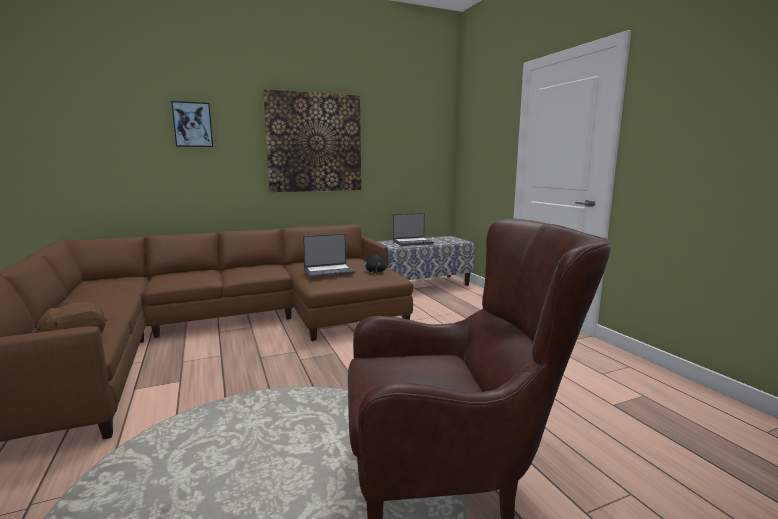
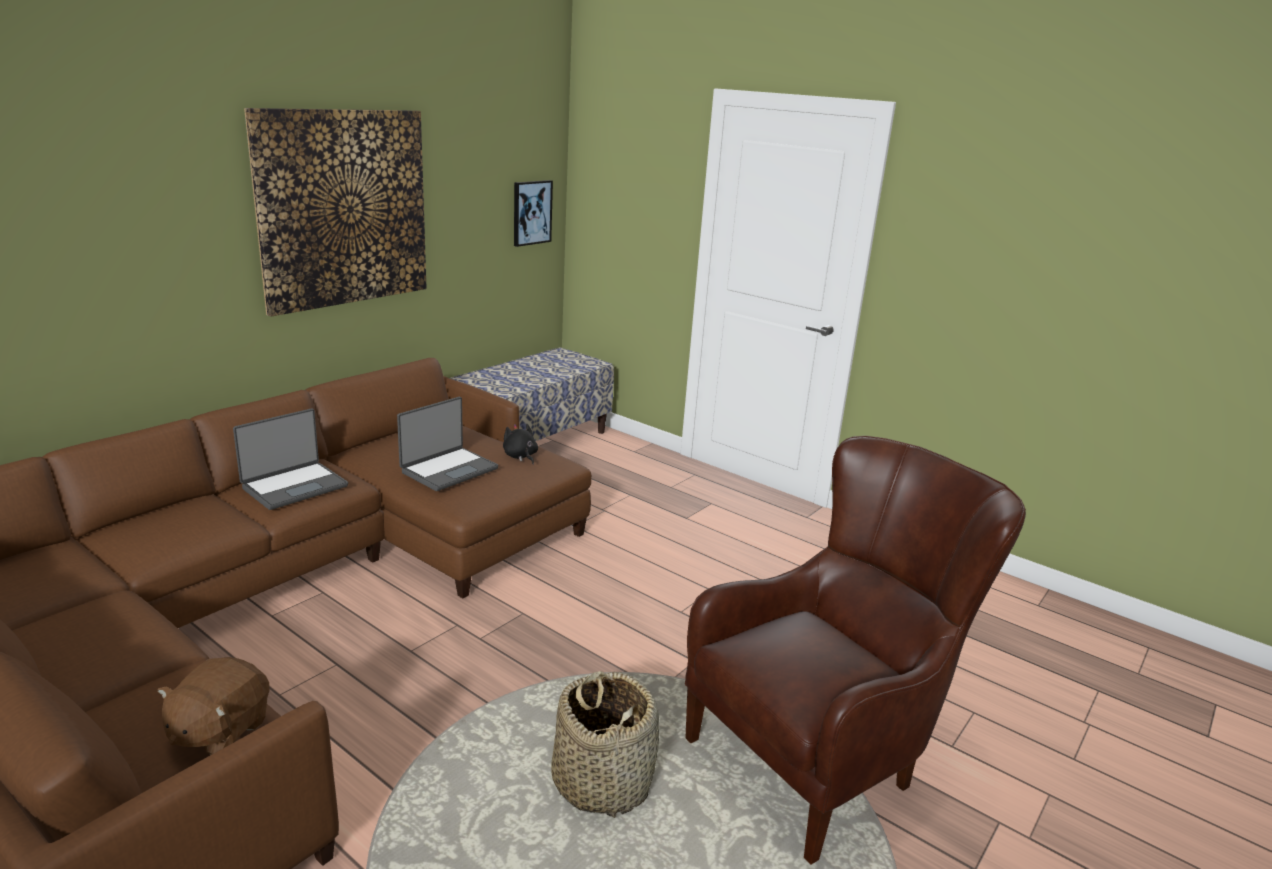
camera: 30 degrees left, 10 degrees up
(192, 124) = (104, 193): picture -> picture (531, 212)
(285, 446) = (602, 781): none -> basket
(412, 242) = (519, 375): laptop -> laptop (294, 486)

